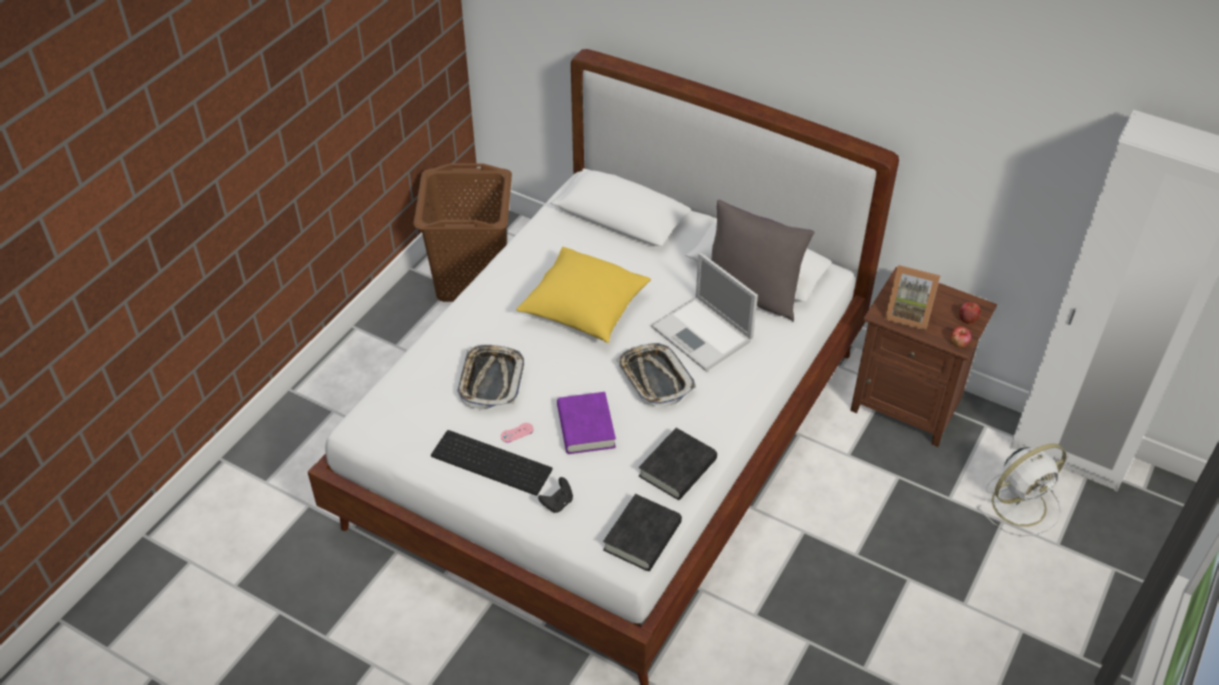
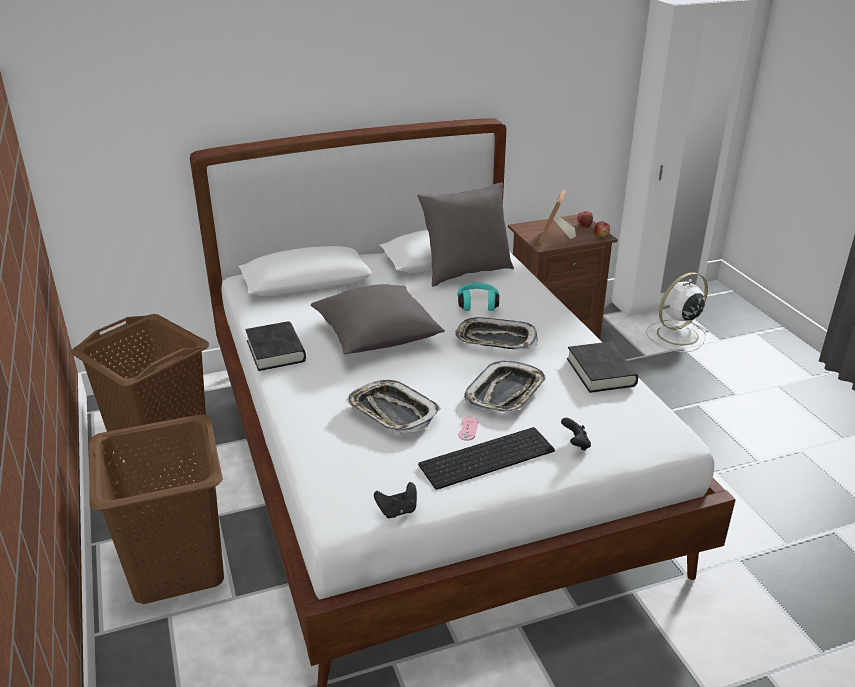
camera: 50 degrees left, 15 degrees down
(374, 381) = (176, 566): none -> brown laundry basket
(392, 450) = (397, 511): none -> black game controller
(584, 309) = (377, 337): yellow pillow -> grey pillow
(586, 427) = (505, 393): purple book -> tray
(642, 537) = (657, 420): black book -> black book (276, 351)
(703, 334) = (477, 304): laptop -> turquoise headphones
(908, 314) = (554, 238): picture frame -> picture frame turned 135 degrees clockwise
(1021, 504) = (676, 335): white fan -> white fan turned 135 degrees counterclockwise

